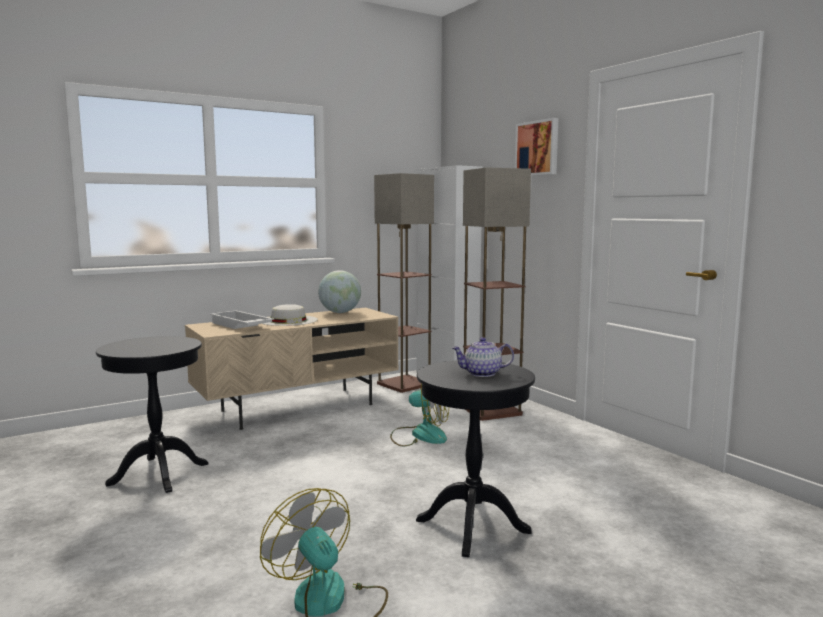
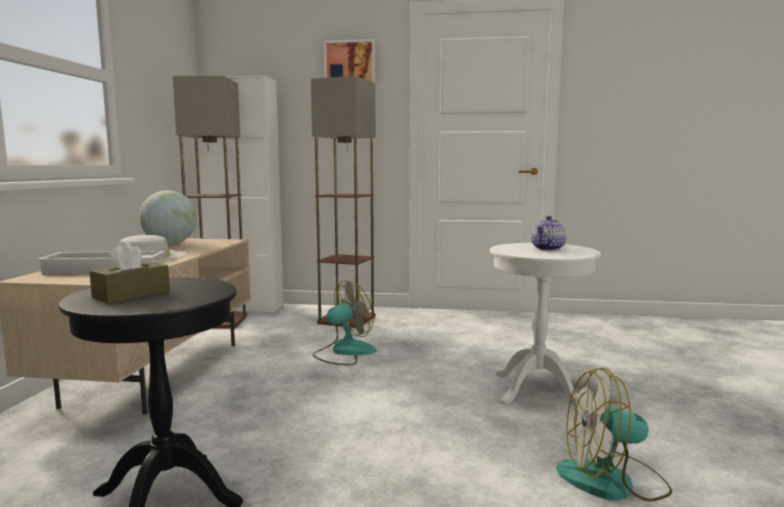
camera: 50 degrees left, 0 degrees up
(140, 344) = (132, 295): none -> brown tissue box
(472, 526) = (537, 390): black side table -> white side table

